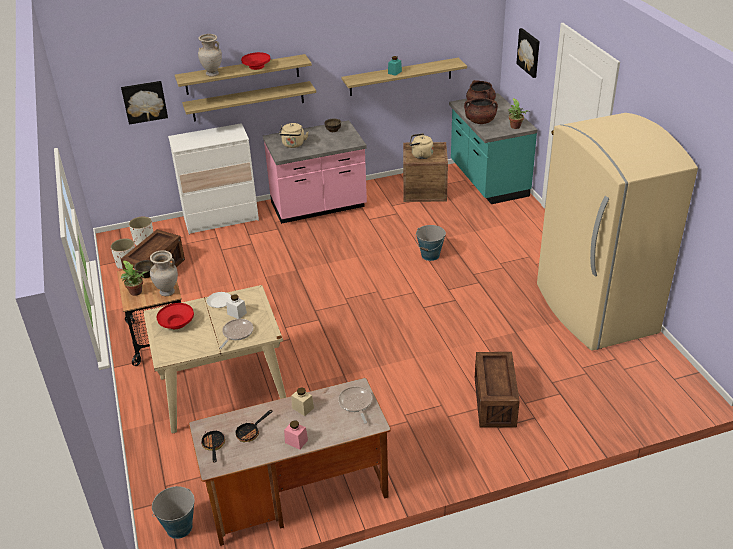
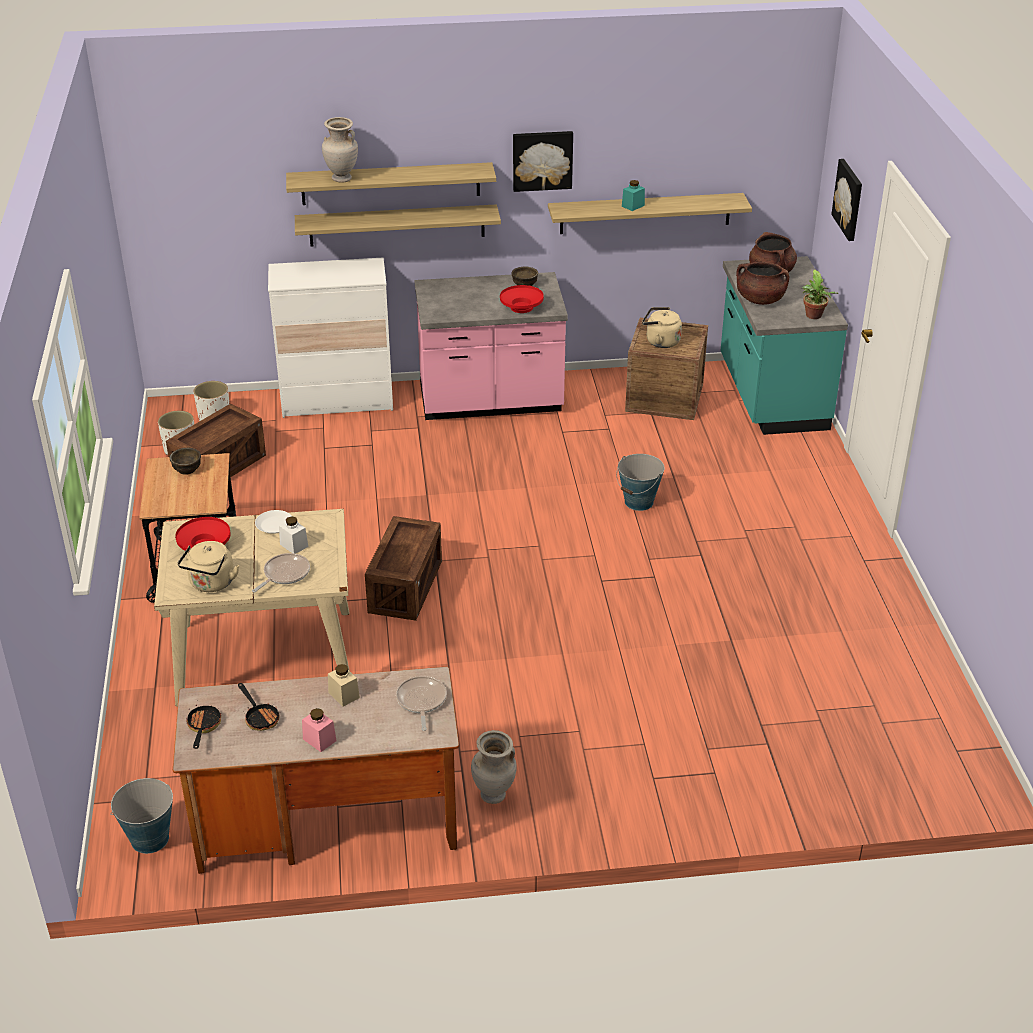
camera: 10 degrees right, 0 degrees up
(136, 293) = (165, 494): potted plant -> none
(144, 101) = (237, 208): picture -> picture (542, 160)
(167, 292) = (209, 500): beige vase -> beige vase (493, 796)
(251, 432) = (260, 717): frying pan -> frying pan turned 90 degrees counterclockwise
(256, 66) = (411, 174): red bowl -> red bowl (521, 307)
(293, 145) = (456, 301): beige kettle -> beige kettle (211, 584)
(494, 402) = (661, 739): crate -> crate (405, 587)
(594, 310) = (868, 625): beige fridge -> none

